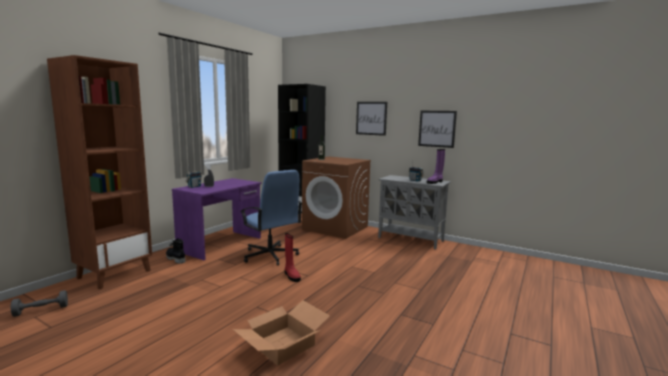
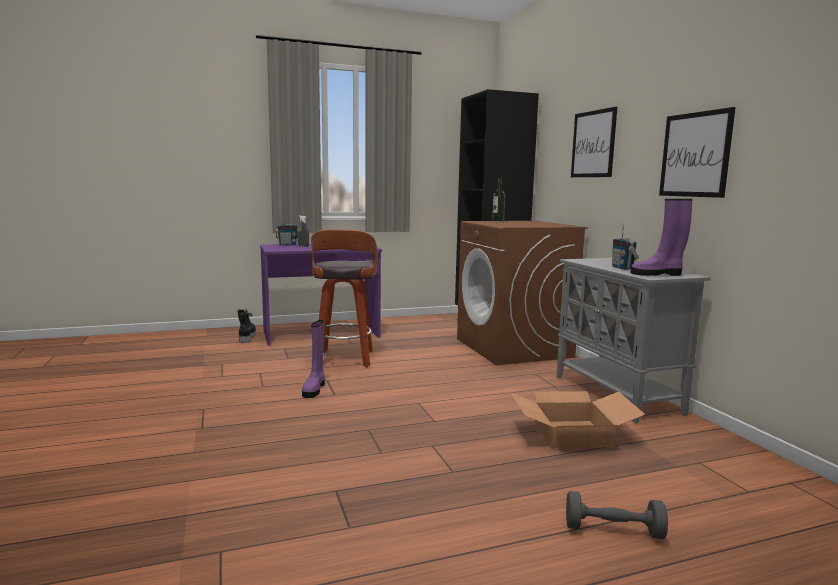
camera: 40 degrees right, 0 degrees up
(41, 310) = (67, 352): grey dumbbell -> grey dumbbell (613, 530)
(114, 274) = (172, 337): brown bookcase -> none
(270, 256) = (344, 360): blue office chair -> stool
(283, 345) = (130, 458): cardboard box -> cardboard box (571, 434)
(291, 276) = (314, 389): red boot -> purple boot

